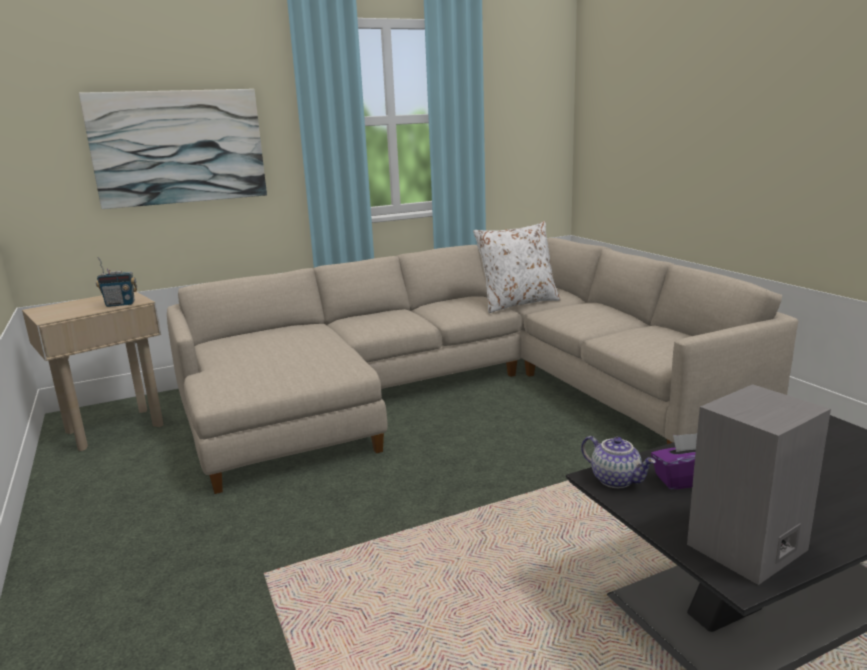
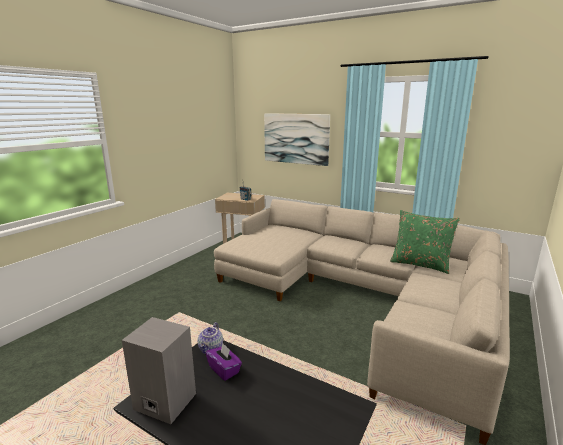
camera: 55 degrees right, 0 degrees up
(517, 303) = (420, 264): white pillow -> green pillow

